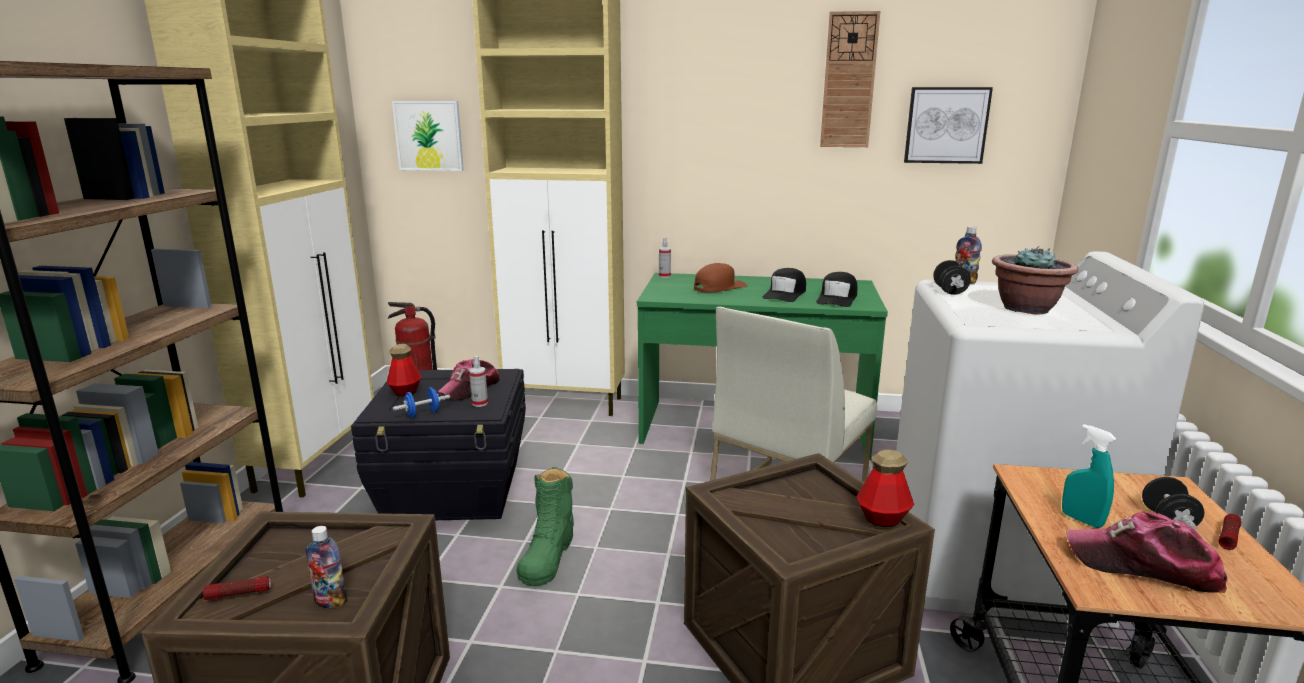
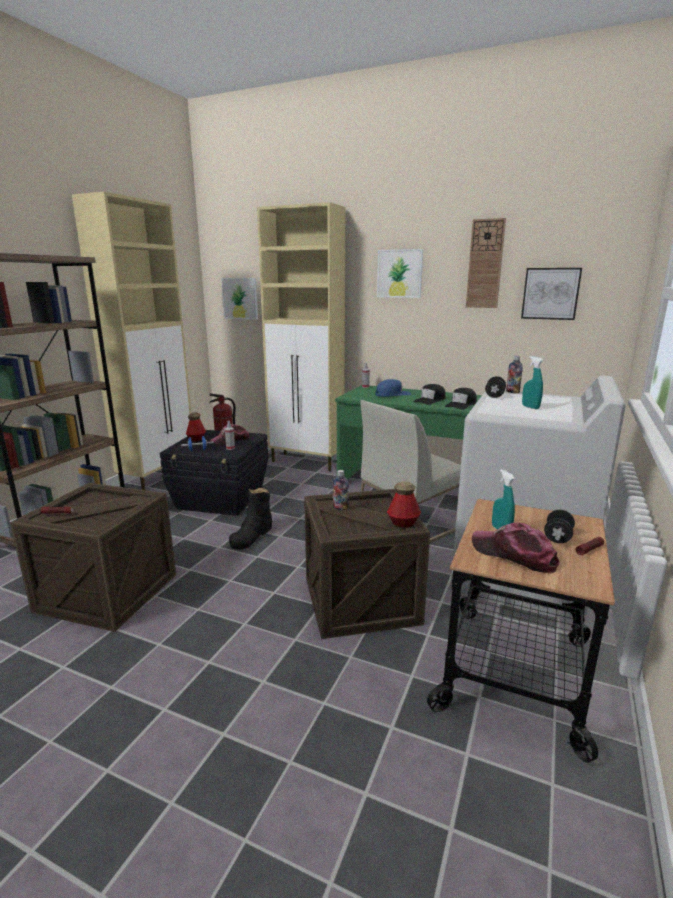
camera: 15 degrees right, 0 degrees up
(330, 602) = (96, 523): bottle -> bottle (340, 508)
(548, 555) = (252, 536): green boot -> black boot
(713, 94) = (399, 273): none -> picture
(719, 287) = (392, 394): brown cap -> blue cap
(1026, 309) = (530, 407): potted plant -> turquoise spray bottle

